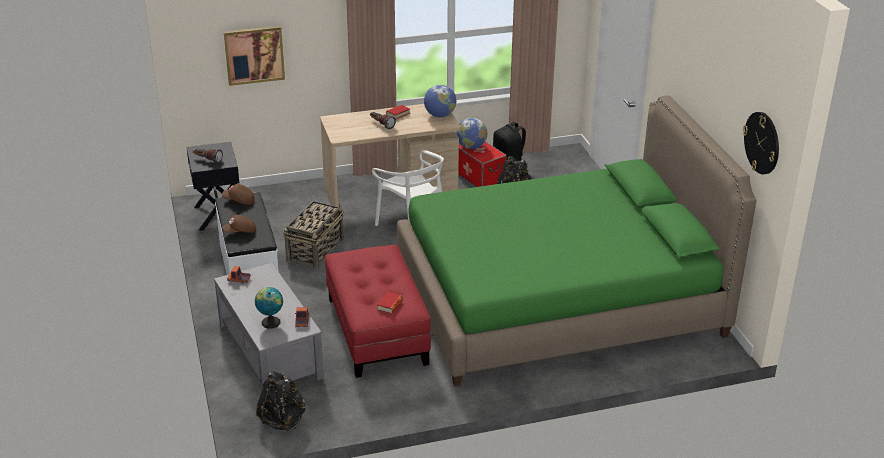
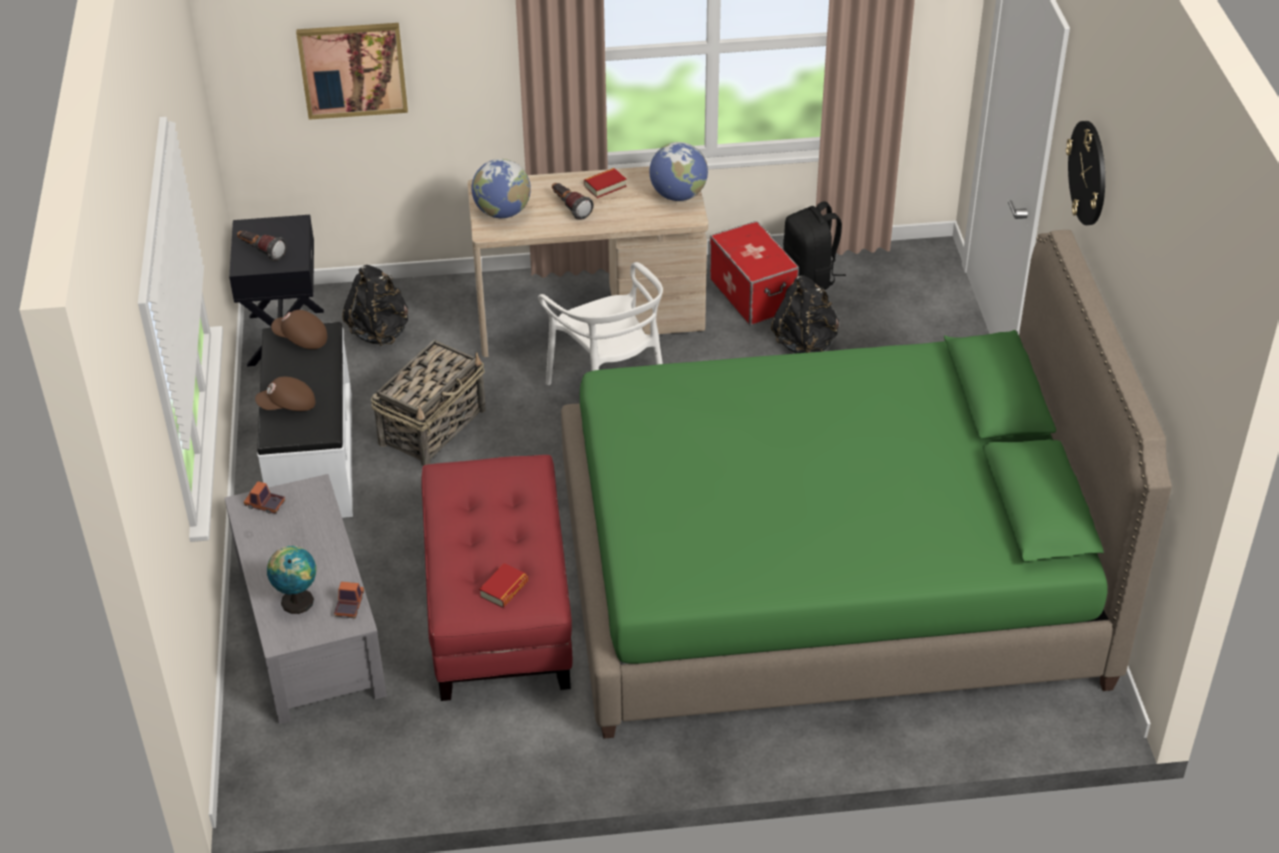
camera: 10 degrees right, 10 degrees up
(283, 420) = (301, 772): black backpack -> black backpack (380, 331)
(471, 147) = (740, 244): globe -> globe (502, 212)
(762, 142) = (1190, 390): wall clock -> wall clock (1088, 173)

